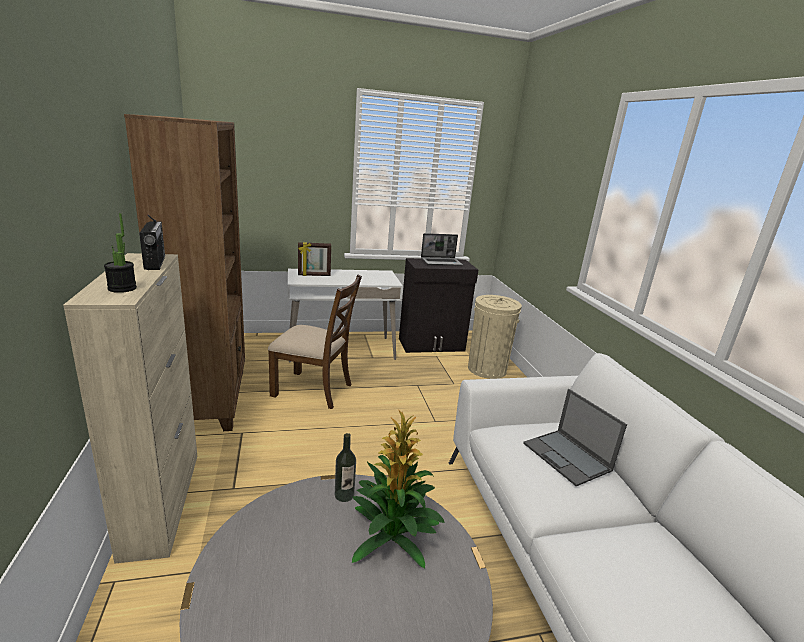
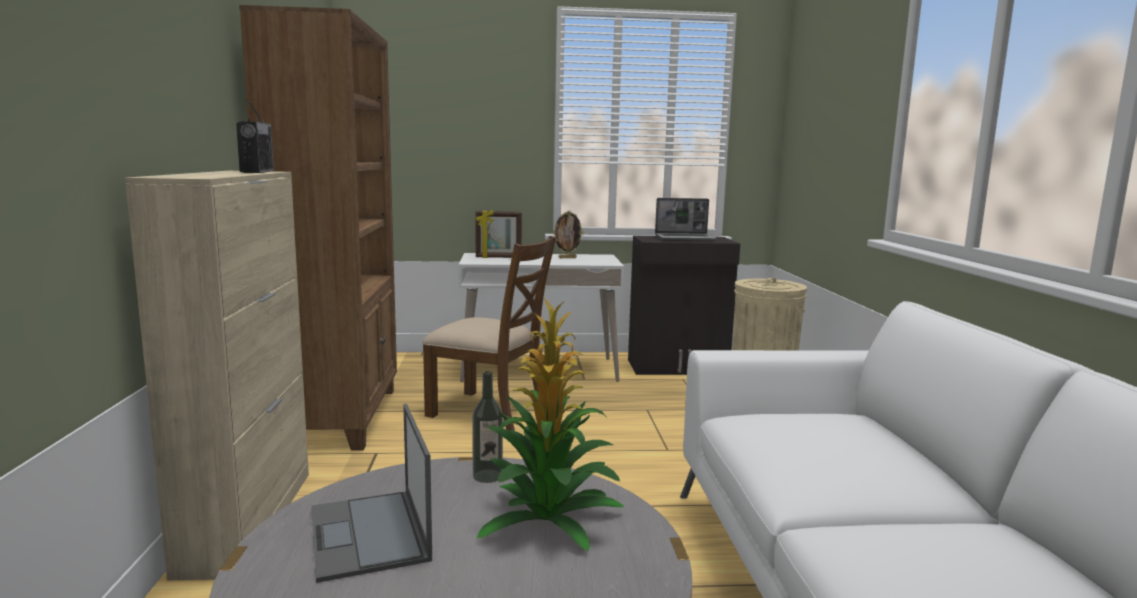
camera: 10 degrees right, 10 degrees down
(122, 288) = (203, 175): potted plant -> none
(362, 275) = (567, 258): none -> picture frame
(567, 457) = (849, 440): laptop -> laptop (369, 535)

